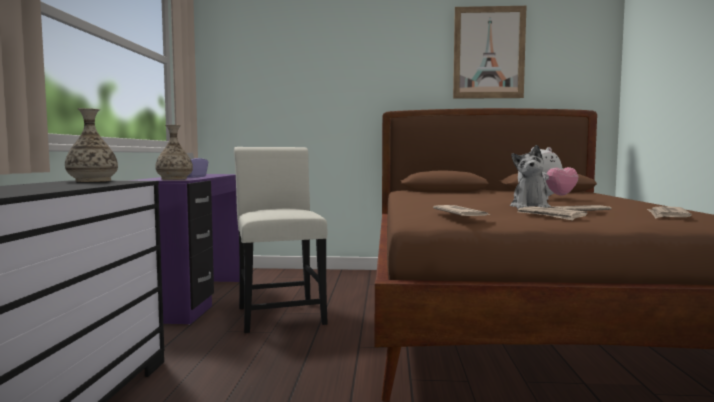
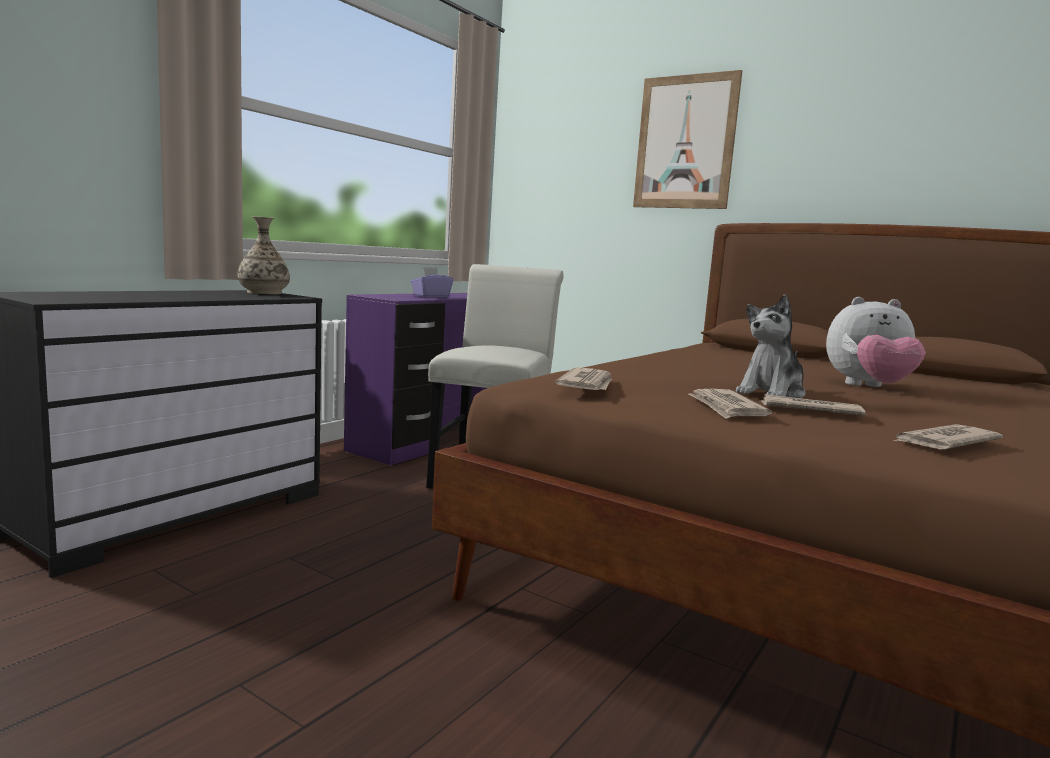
camera: 30 degrees right, 5 degrees up
(174, 179) = (396, 297): vase -> none
(489, 53) = (912, 129): picture -> picture (685, 142)

